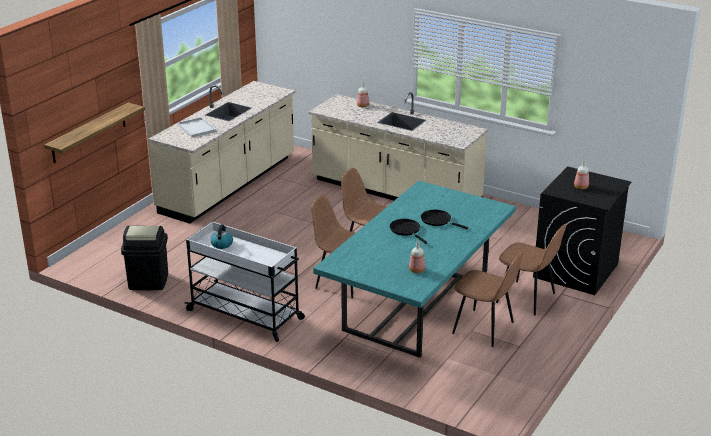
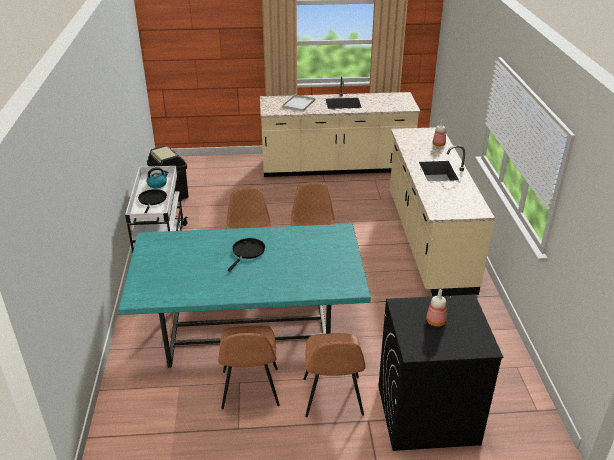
camera: 55 degrees right, 5 degrees up
(89, 133) = (206, 71): shelf -> none
(416, 270) = (176, 284): bottle -> none
(438, 220) = (285, 262): black frying pan -> black frying pan (152, 200)

